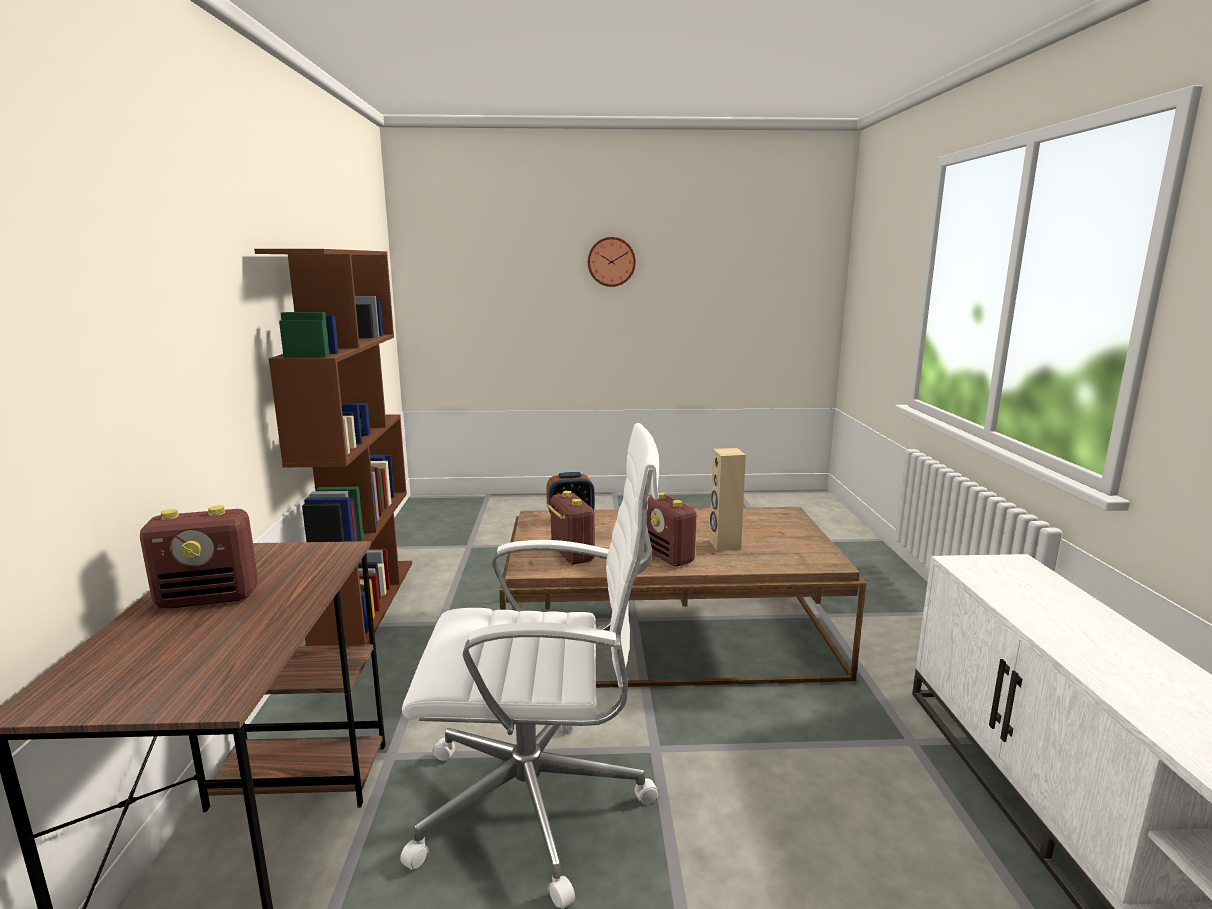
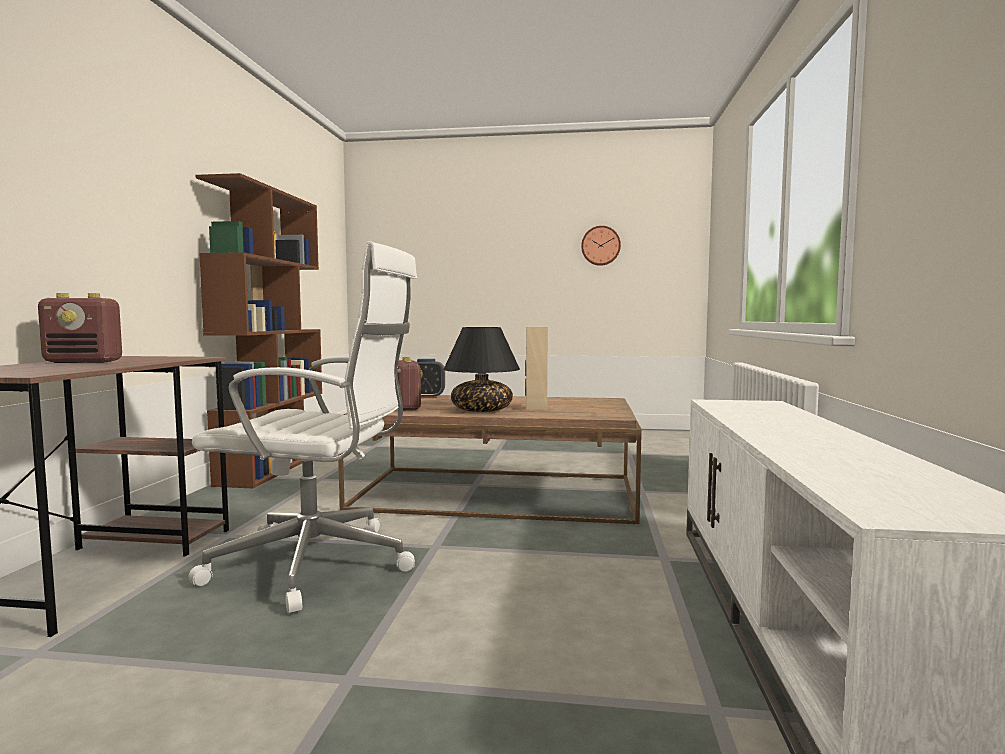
camera: 10 degrees right, 10 degrees down
(611, 262) = (511, 235): wall clock -> wall clock (600, 246)
(668, 557) = (482, 410): radio -> black table lamp

